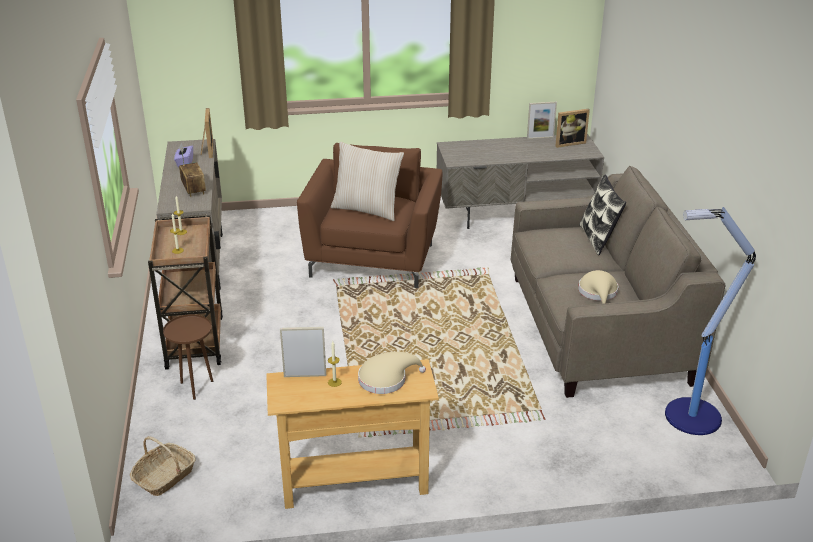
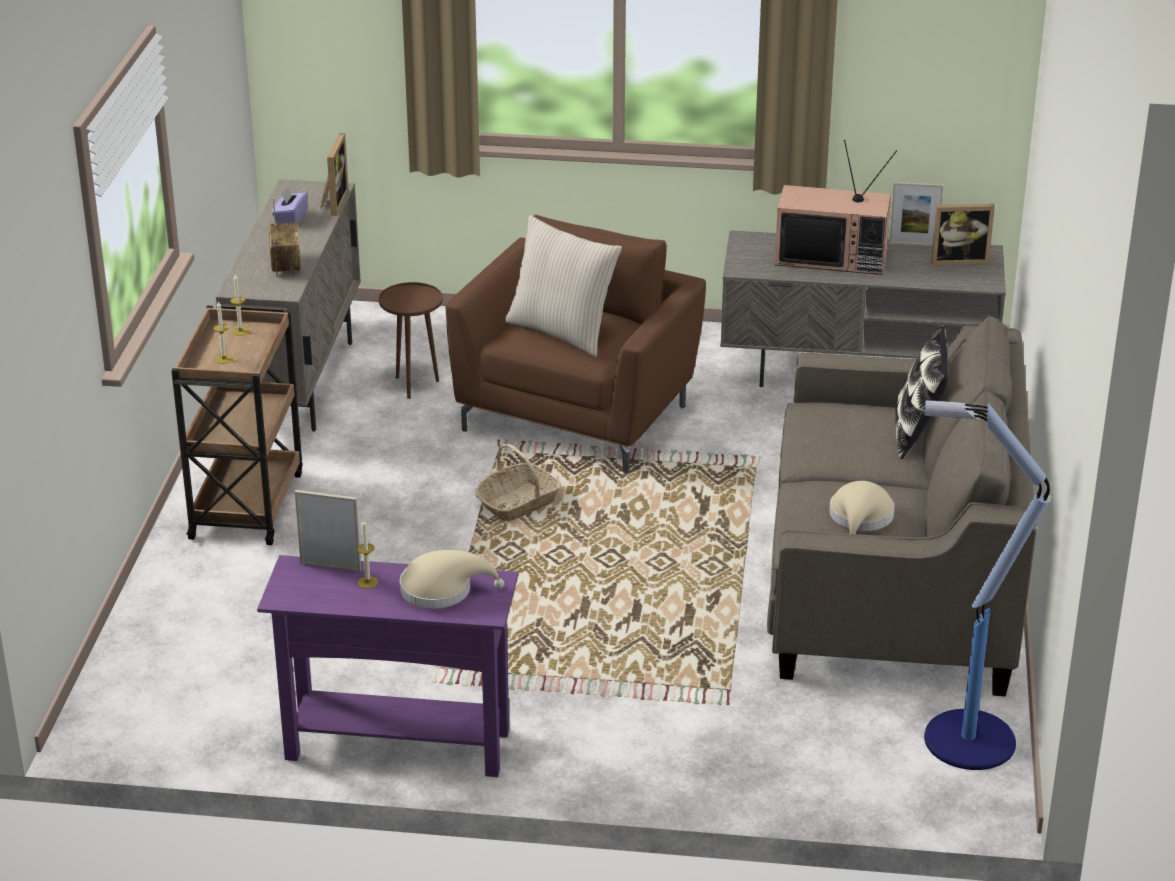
camera: 15 degrees right, 0 degrees up
(164, 477) = (135, 688): basket -> basket (518, 503)
(196, 387) = (223, 572): brown side table -> brown side table (414, 385)
(354, 483) = (397, 744): beige console table -> purple console table
(501, 149) = (832, 257): none -> television

